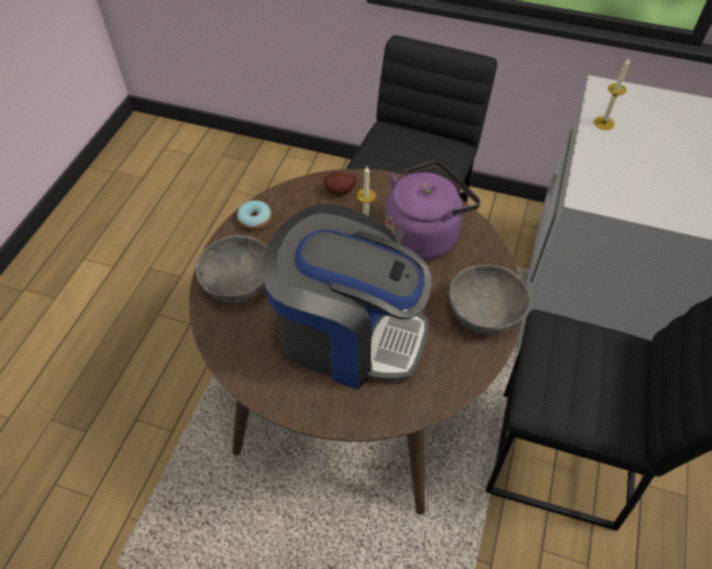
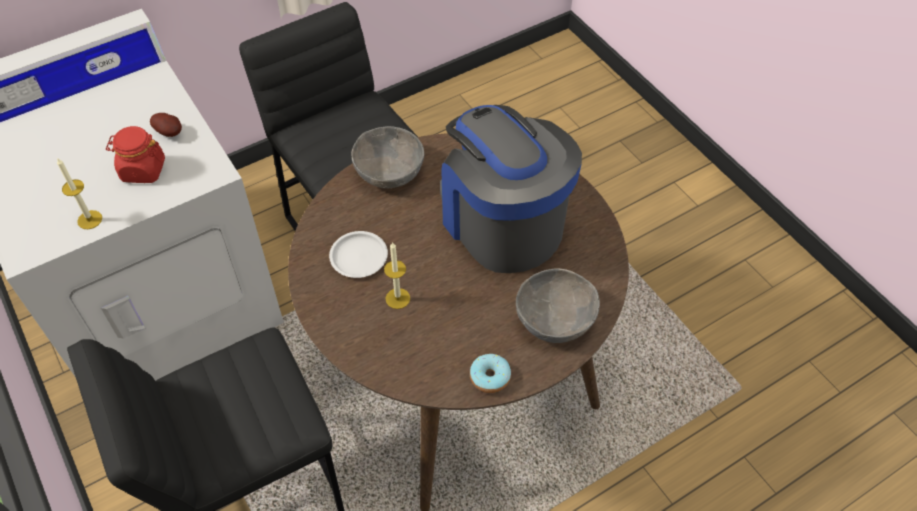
camera: 140 degrees left, 0 degrees up
(340, 192) = (382, 350): potato -> potato (170, 133)
(424, 234) = (358, 257): purple kettle -> white plate
(630, 167) = (143, 170): none -> red jar

